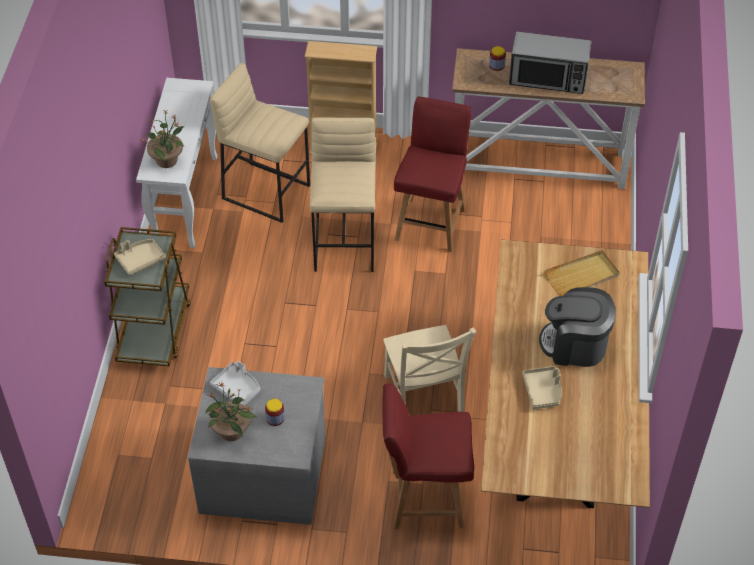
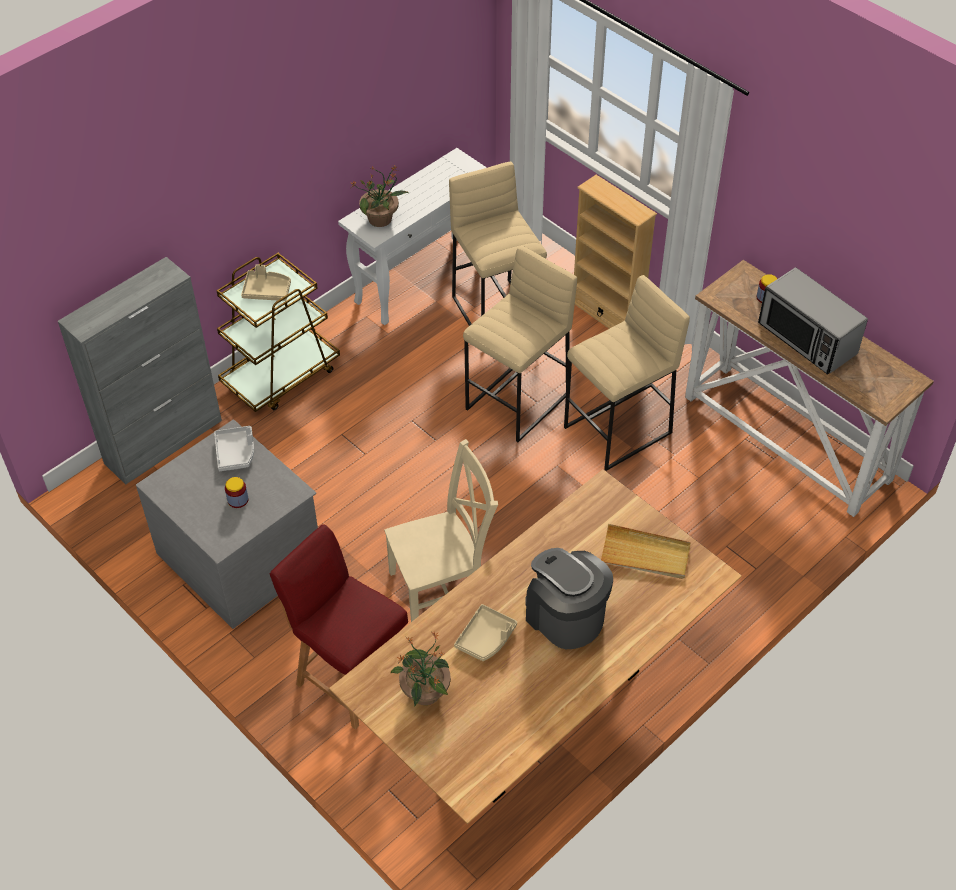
camera: 40 degrees right, 0 degrees up
(115, 433) = (164, 441): none -> grey cabinet
(232, 432) = (191, 487): potted plant -> potted plant (425, 693)
(424, 398) = (443, 587): beige chair -> beige chair turned 135 degrees counterclockwise
(431, 223) = (618, 431): red chair -> beige stool

